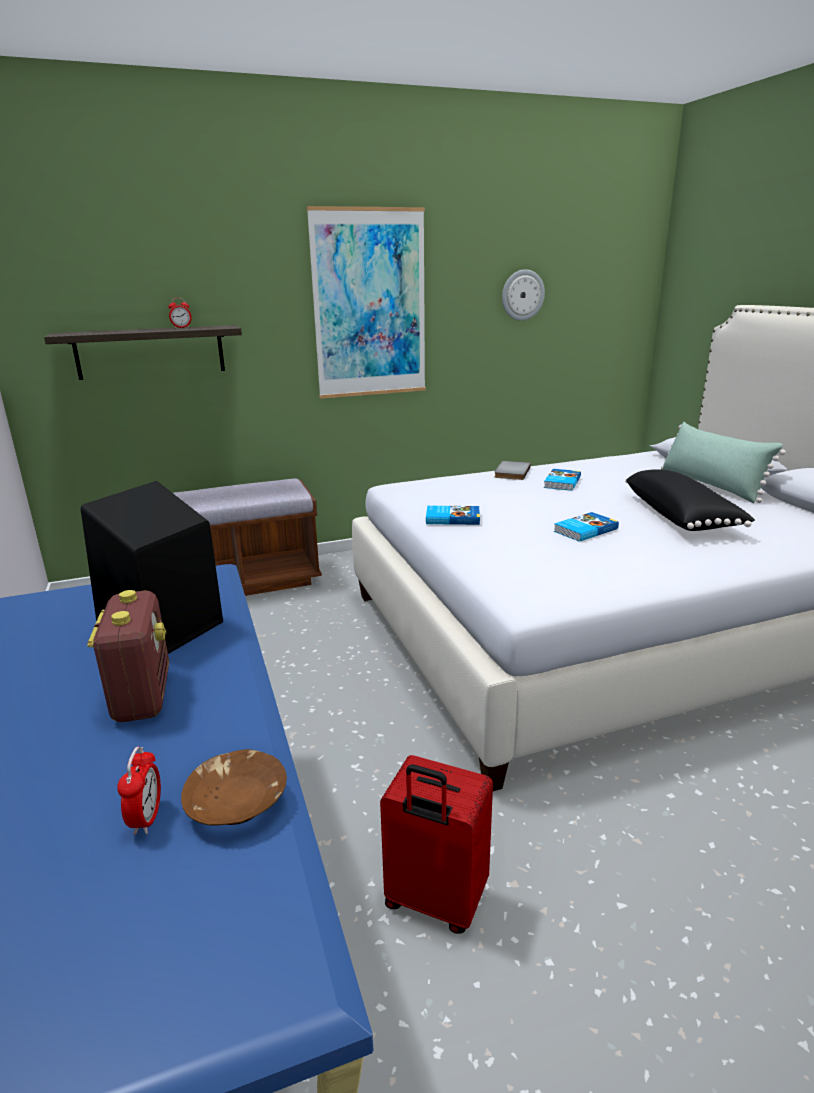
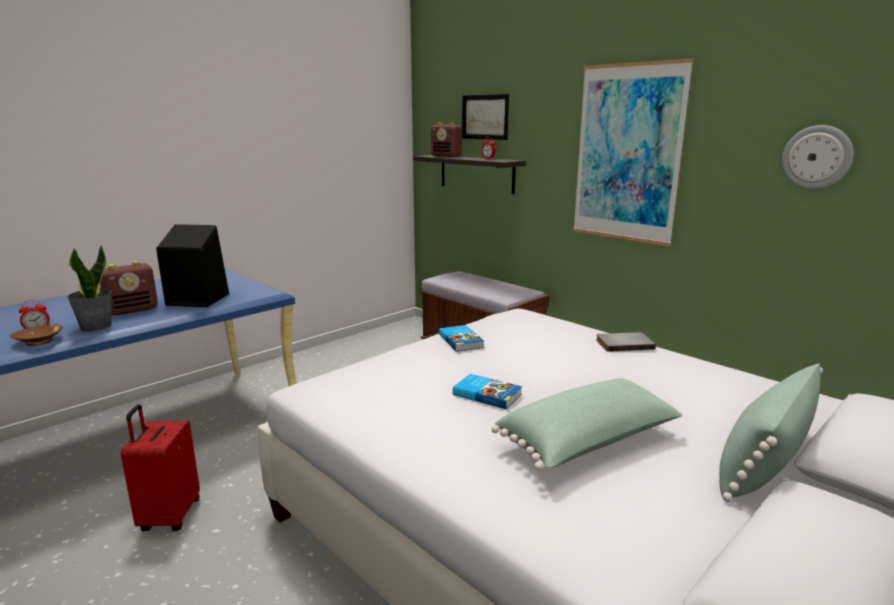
camera: 65 degrees right, 5 degrees down
(102, 332) = (446, 156): none -> radio
(152, 269) = (485, 117): none -> picture
(208, 734) = (95, 326): none -> potted plant
(561, 482) = (624, 368): book -> none
(681, 517) = (589, 443): black pillow -> green pillow

